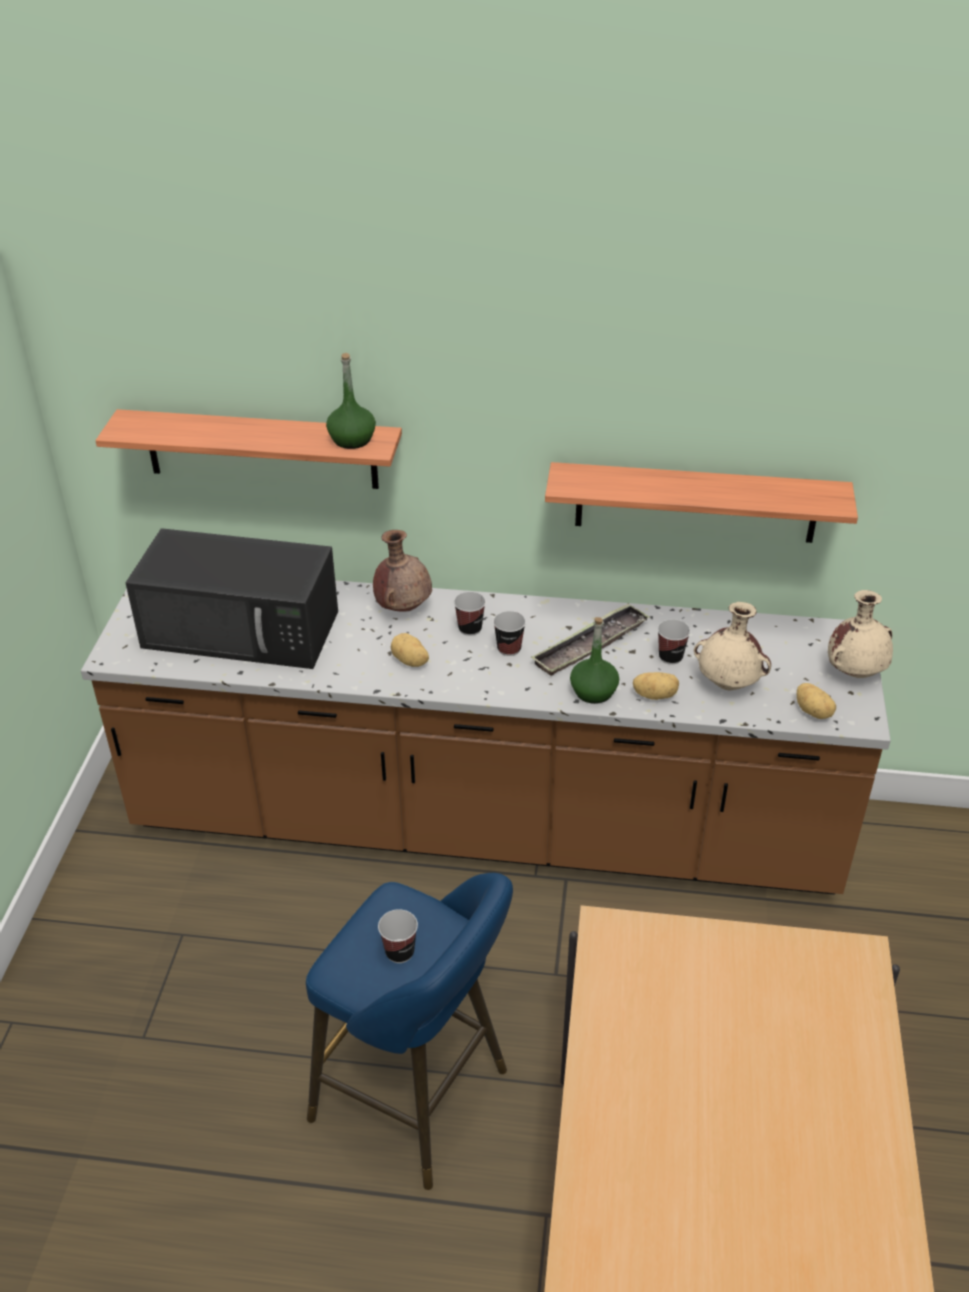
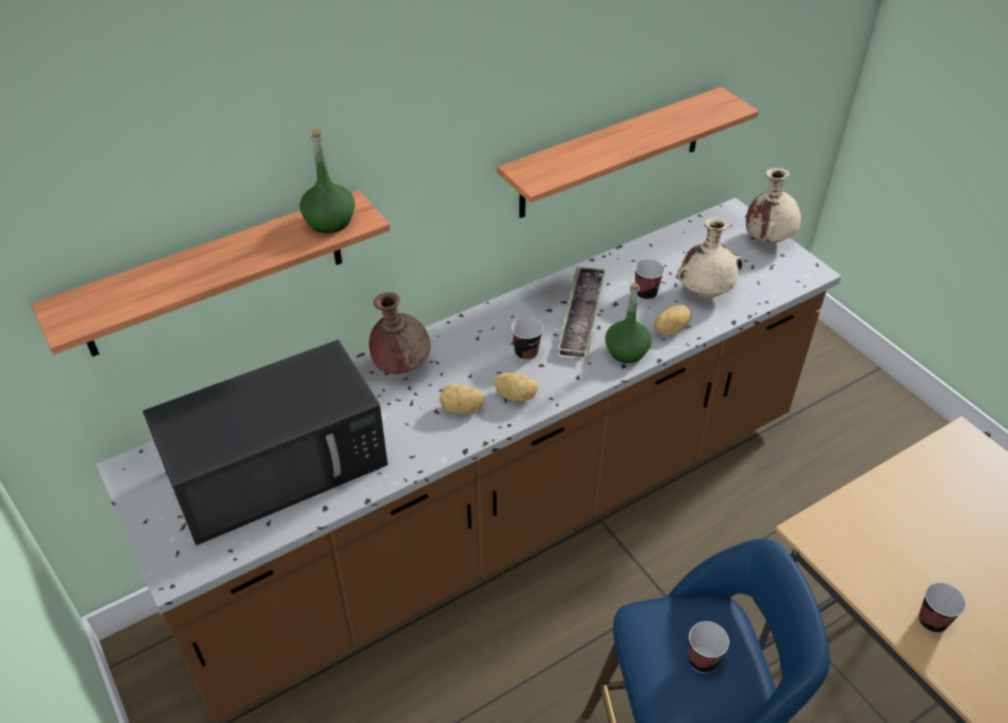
camera: 40 degrees left, 5 degrees up
(470, 629) = (477, 353): cup -> cup (932, 621)
(814, 711) = (778, 282): potato -> potato (516, 395)

